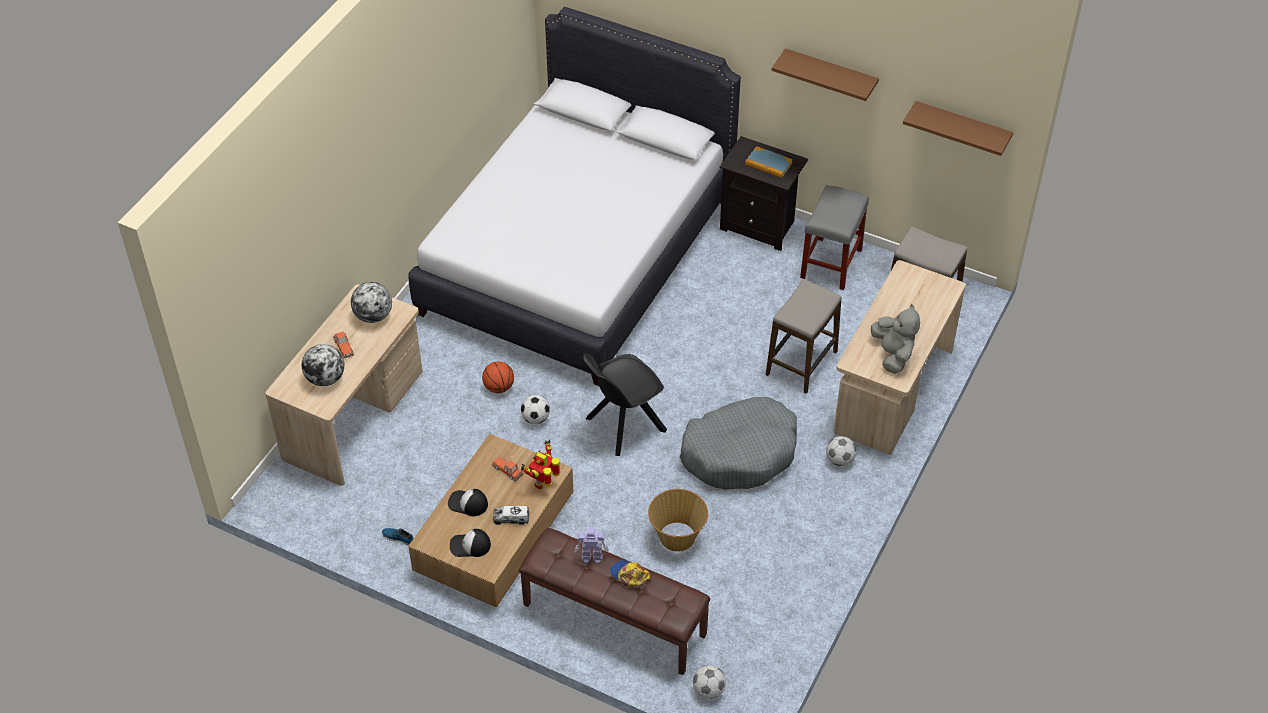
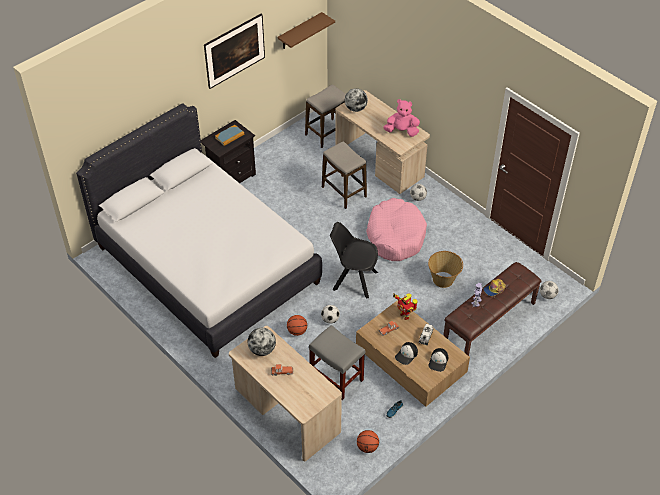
camera: 70 degrees left, 0 degrees up
(325, 378) = (305, 387): globe -> globe (355, 108)
(325, 522) = (367, 447): none -> basketball
(623, 425) = (354, 280): black chair -> black chair turned 120 degrees clockwise
(740, 452) = (395, 236): grey dog bed -> pink dog bed
(830, 75) = (235, 61): brown shelf -> picture
(831, 264) = (277, 157): grey stool -> grey stool (337, 378)
(893, 354) = (402, 131): grey plush toy -> pink plush toy

